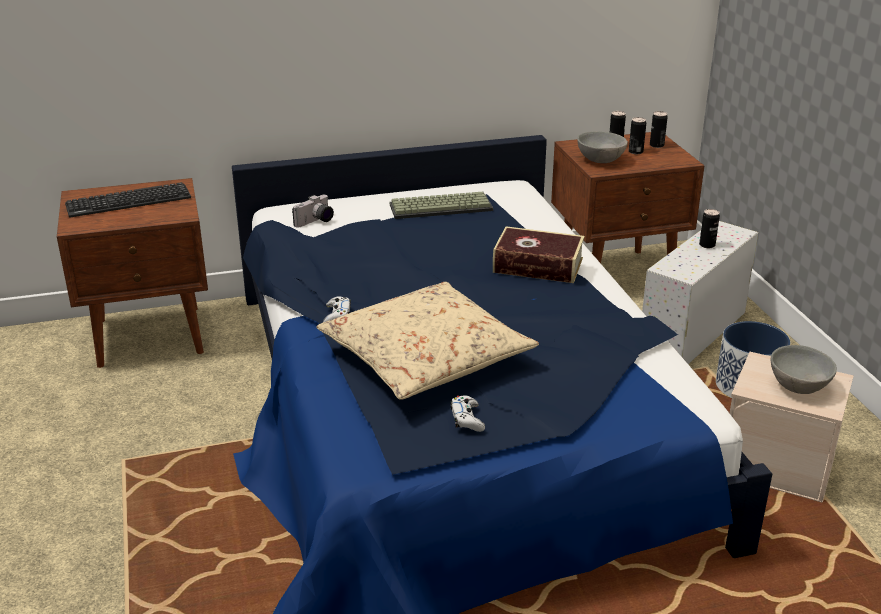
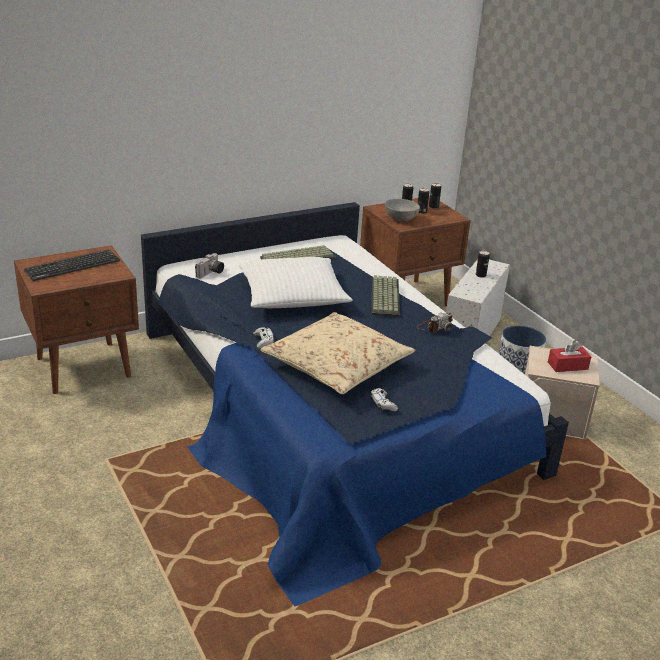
camera: 15 degrees left, 0 degrees up
(409, 256) = (292, 295): none -> white pillow
(538, 265) = (383, 296): book -> keyboard
(594, 313) = (434, 327): none -> camera
(799, 386) = (567, 366): grey bowl -> red tissue box

